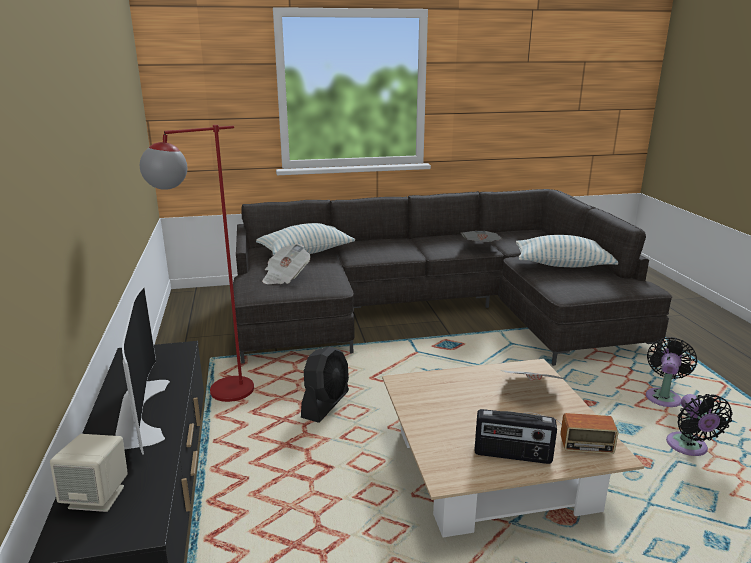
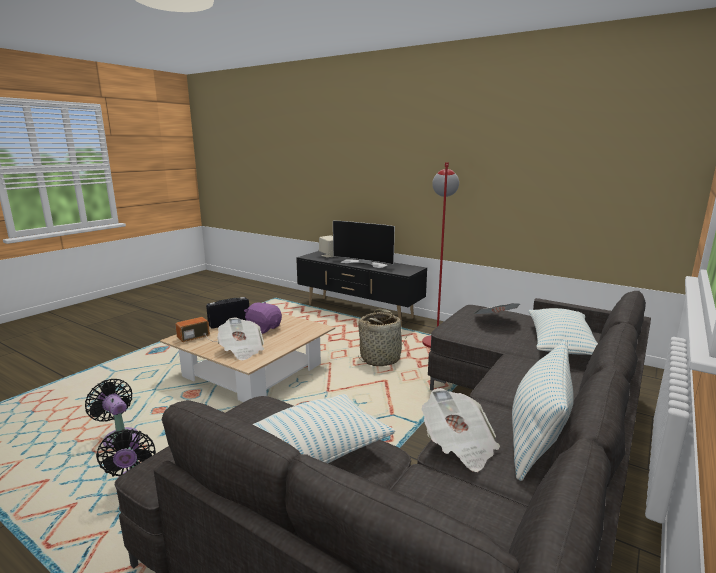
camera: 135 degrees right, 5 degrees down
(326, 404) = (380, 358): black fan -> basket
(439, 239) = (537, 436): none -> pillow
(471, 416) = (263, 328): none -> purple plush toy

